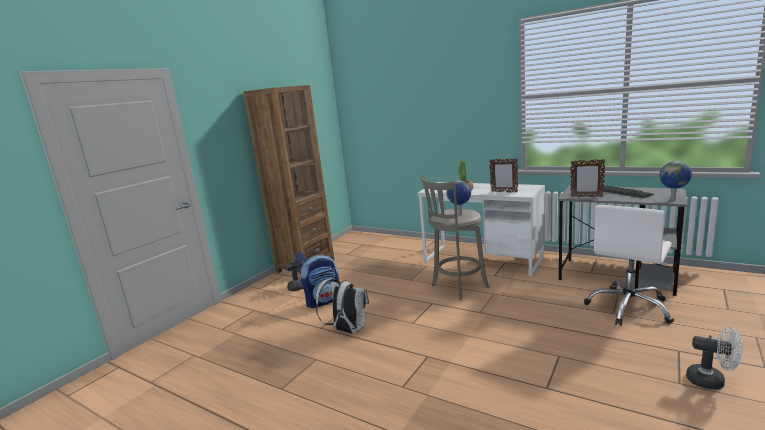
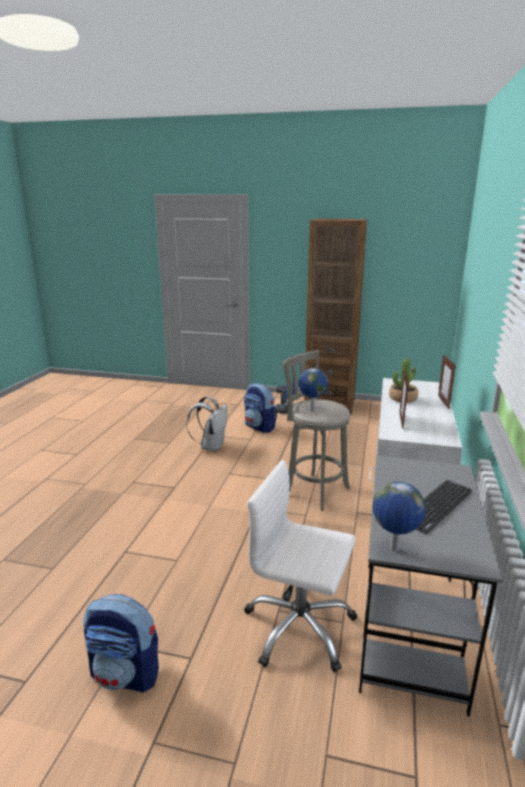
camera: 70 degrees right, 5 degrees up
(586, 197) = (392, 475): picture frame -> picture frame (443, 402)
(712, 381) = (126, 674): white fan -> backpack

